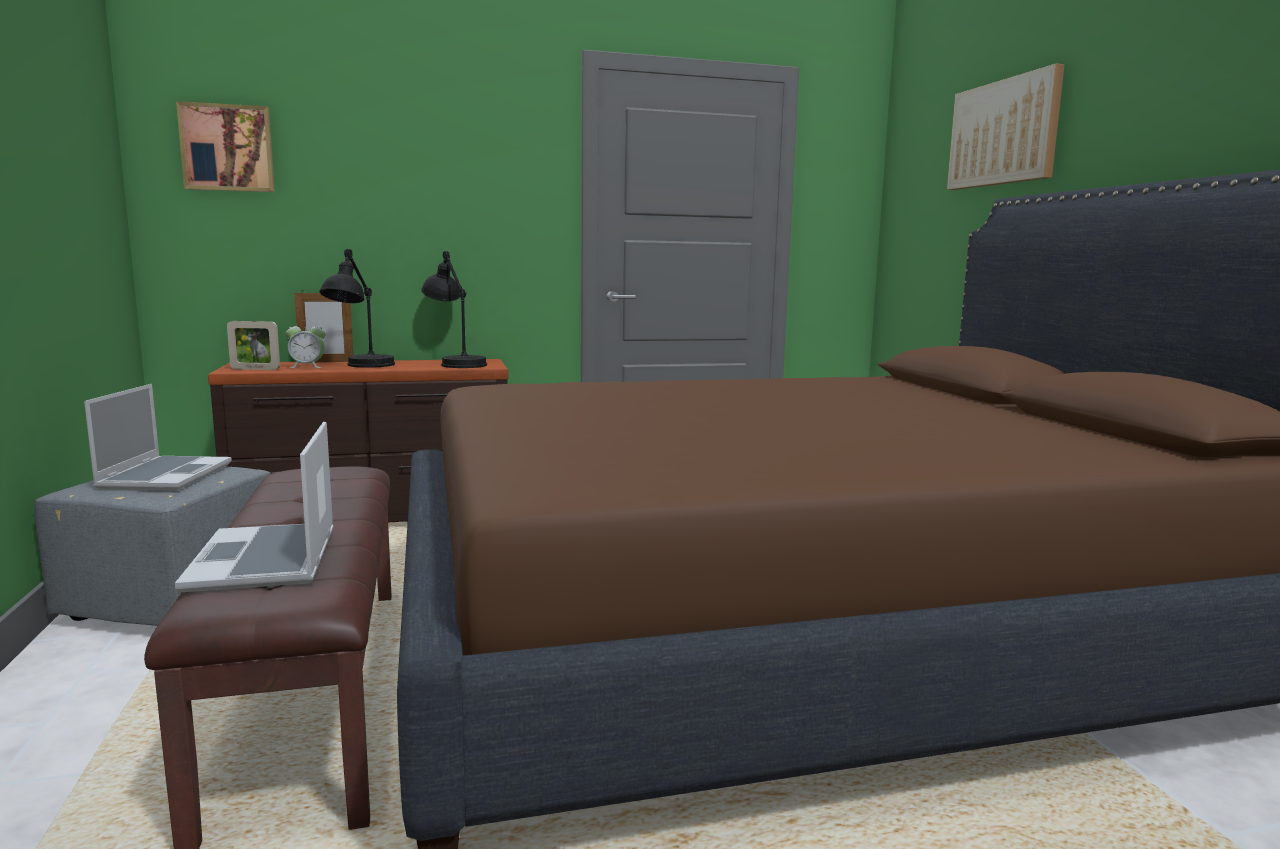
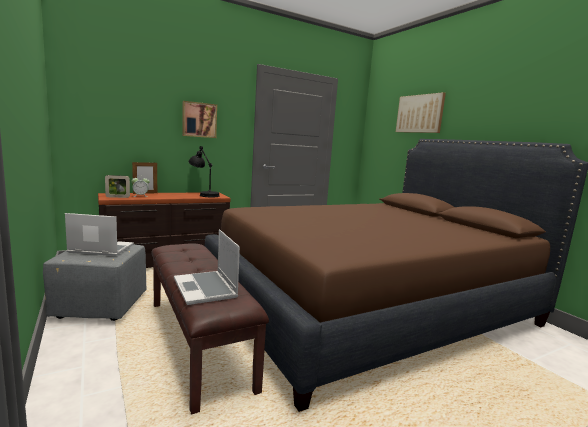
camera: 15 degrees left, 0 degrees up
(165, 475) = (100, 249): laptop -> laptop turned 75 degrees counterclockwise
(228, 148) = (101, 94): picture -> picture (199, 120)
(361, 367) = (165, 196): black table lamp -> none

